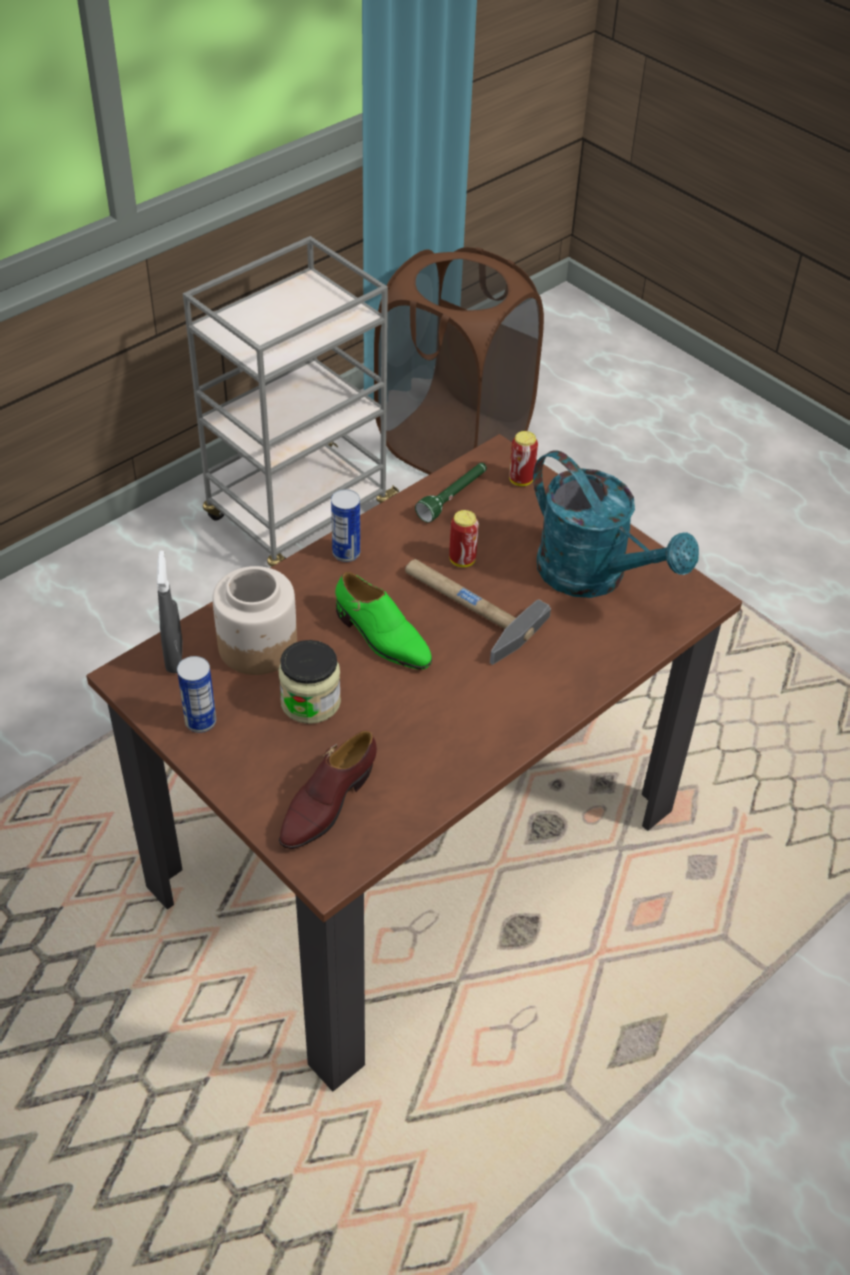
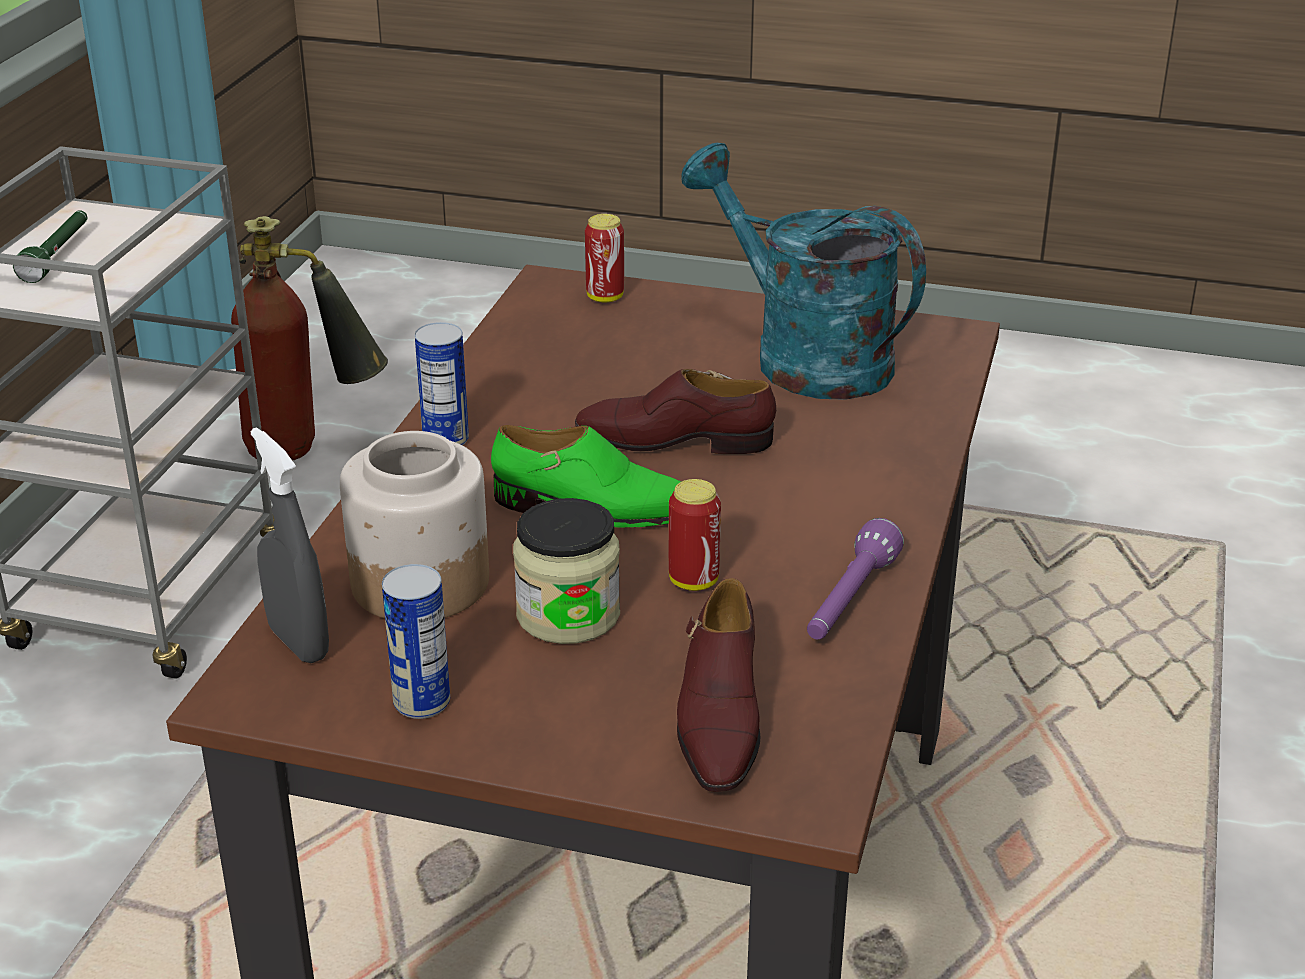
camera: 30 degrees left, 15 degrees down
(452, 444) = (311, 448): brown laundry basket -> fire extinguisher
(453, 498) = (535, 340): green flashlight -> green flashlight (58, 256)
(457, 763) = (849, 601): none -> purple flashlight
(462, 560) = (616, 395): can -> can (693, 581)
(465, 608) = (674, 440): hammer -> brown shoe
(594, 577) = (803, 356): turquoise watering can -> turquoise watering can turned 150 degrees counterclockwise

